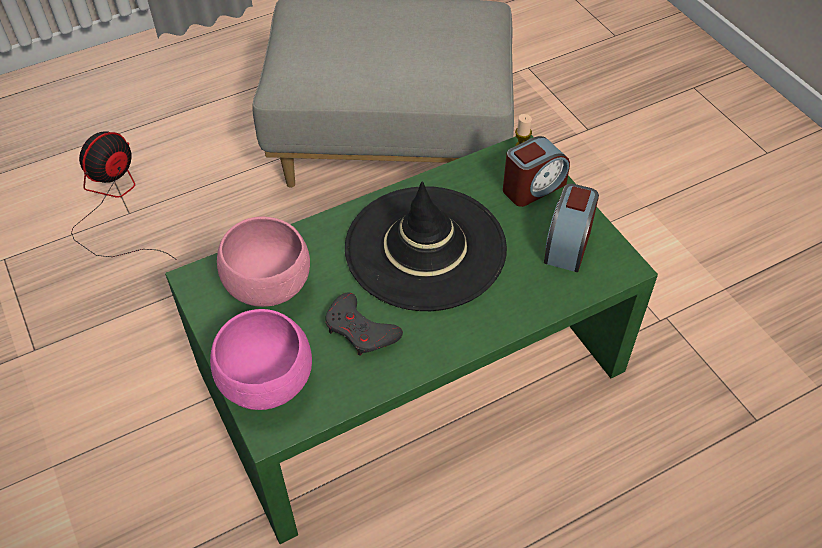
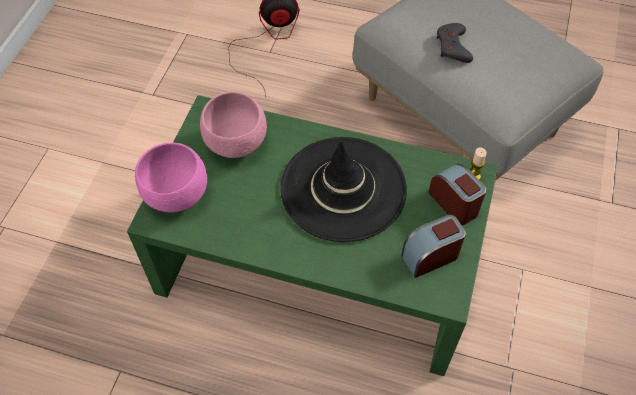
camera: 45 degrees right, 5 degrees up
(360, 330) = (253, 206): grey game controller -> grey game controller (453, 47)
(533, 187) = (454, 203): alarm clock -> alarm clock turned 135 degrees counterclockwise

